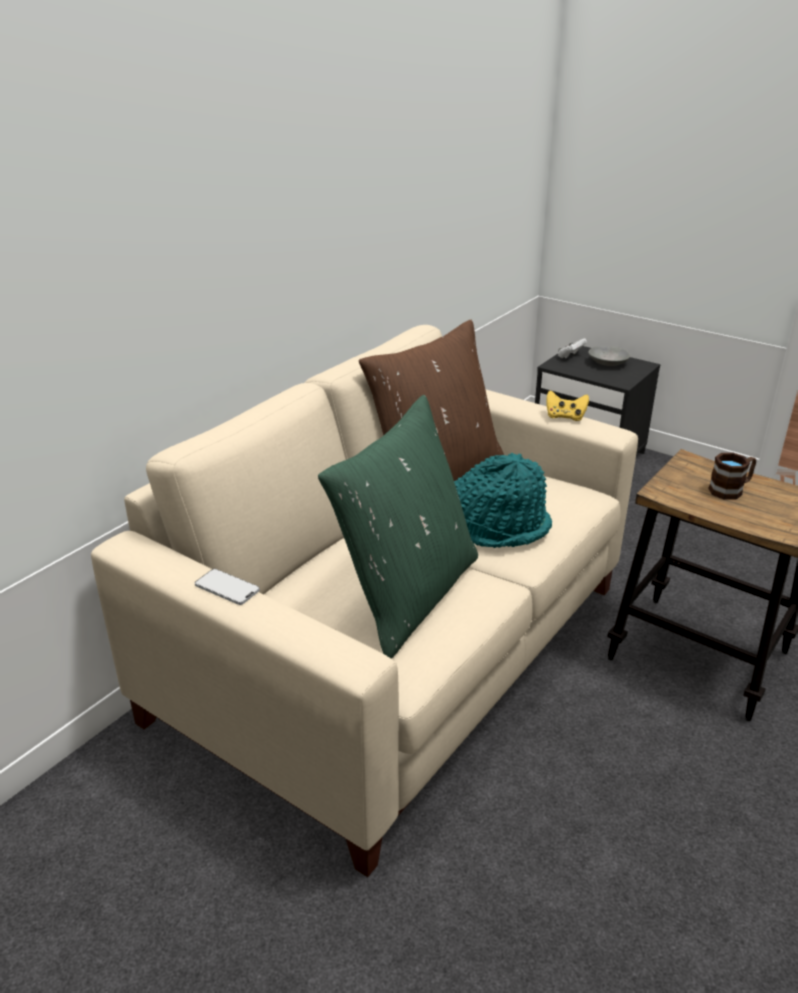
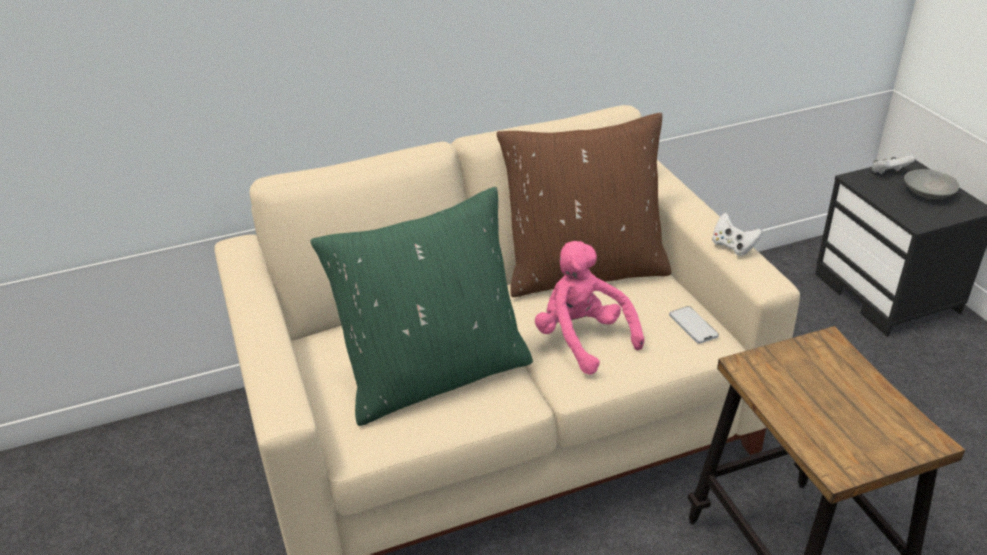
camera: 35 degrees right, 5 degrees up
(227, 588) = (260, 311): phone -> phone (693, 326)
(496, 526) = (583, 339): turquoise hat -> pink plush toy
(565, 417) = (733, 247): yellow game controller -> white game controller
(731, 490) = (836, 394): brown mug -> none

